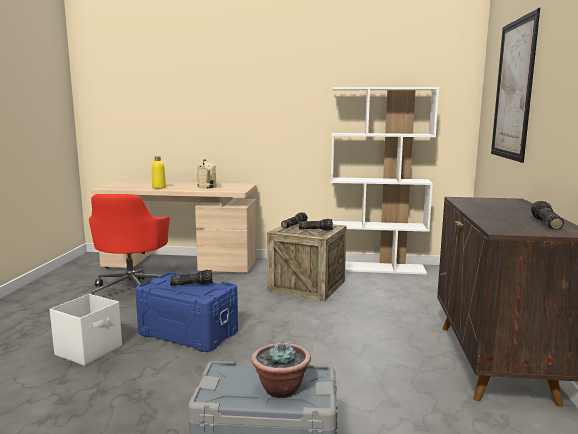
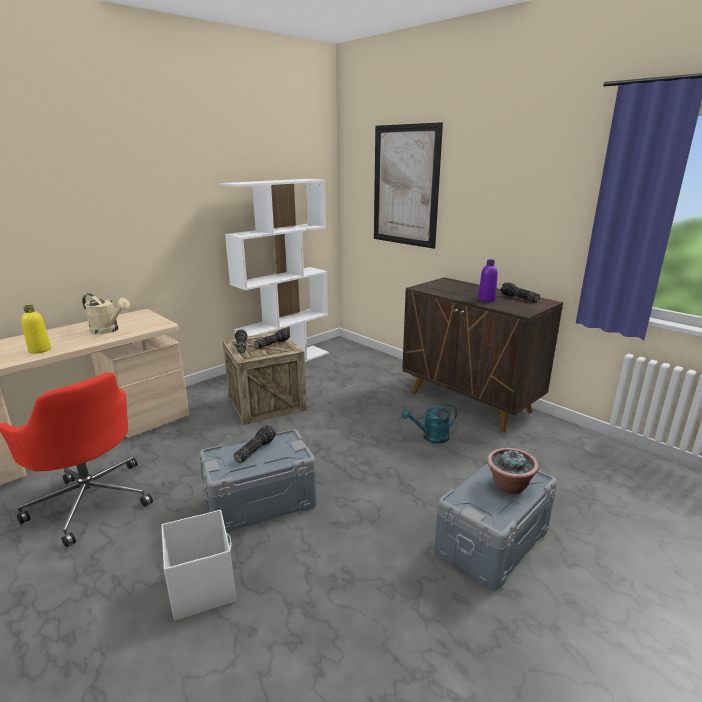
camera: 50 degrees left, 10 degrees up
(189, 332) = (260, 502): blue storage box -> grey storage box
(384, 364) = (431, 437): none -> turquoise watering can
(498, 216) = (486, 299): none -> purple bottle

